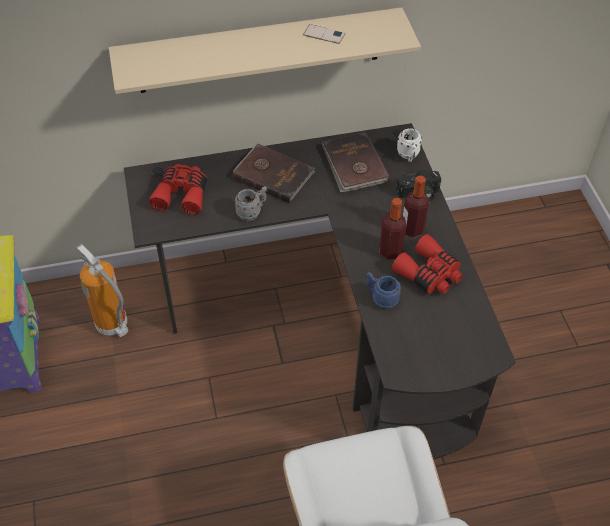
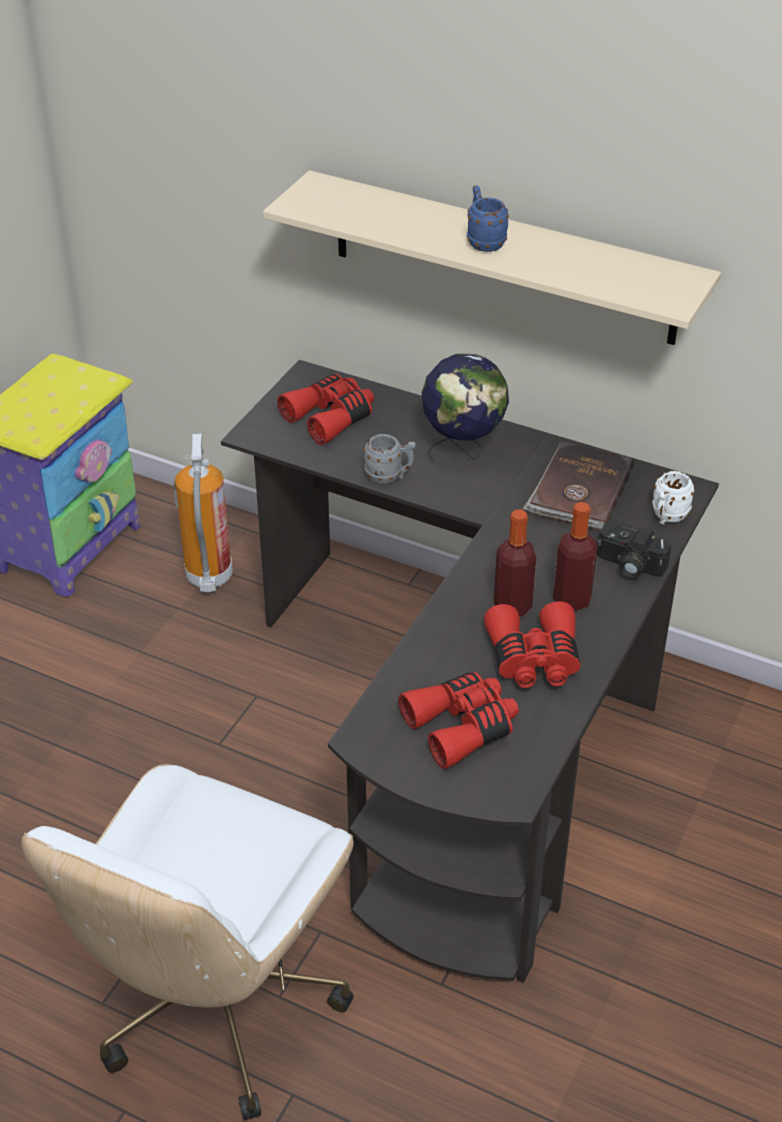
camera: 40 degrees right, 10 degrees down
(273, 175) = (463, 450): brown book -> globe
(324, 34) = (574, 258): phone -> none
(381, 299) = (437, 650): blue mug -> blue mug (483, 241)
(435, 333) = (462, 726): none -> red binoculars

